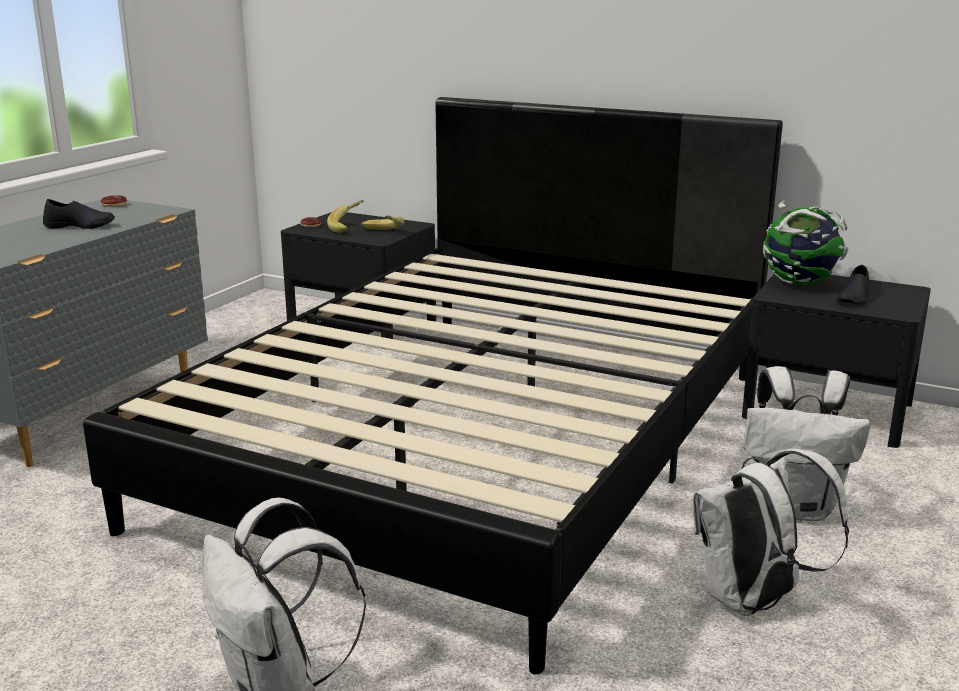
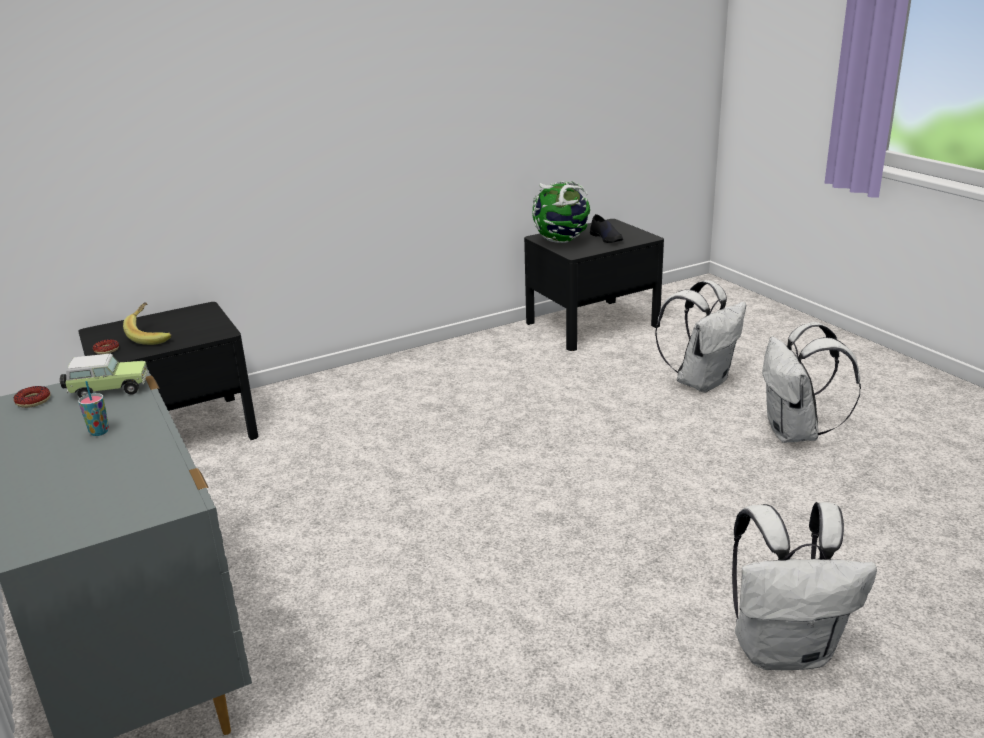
camera: 55 degrees left, 5 degrees up
(80, 226) = (99, 432): black shoe -> cup
(142, 212) = (107, 390): none -> toy car
(381, 234) = (201, 327): banana -> none
(481, 443) = (496, 452): black bed -> none

